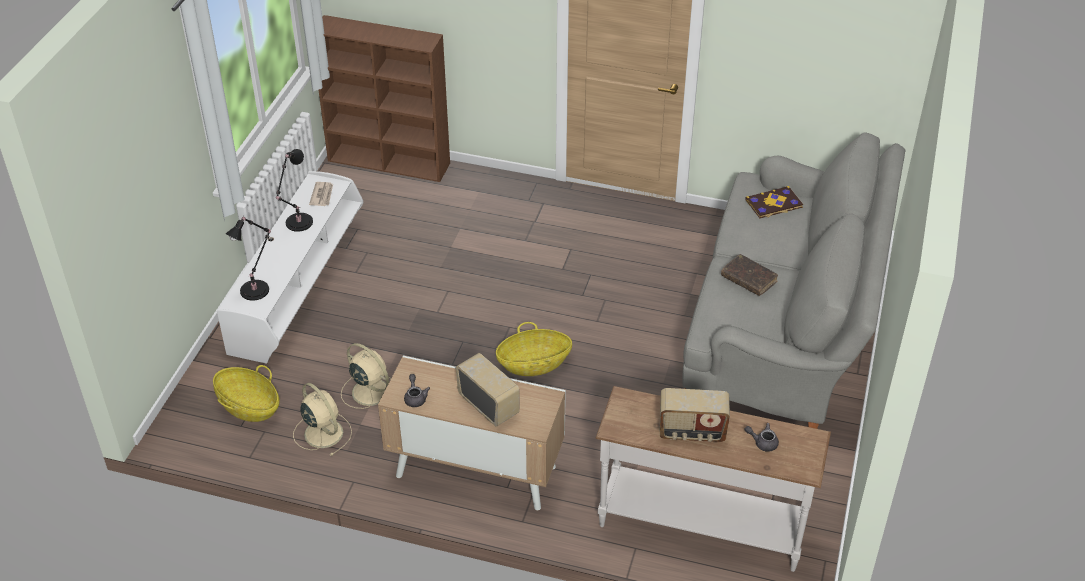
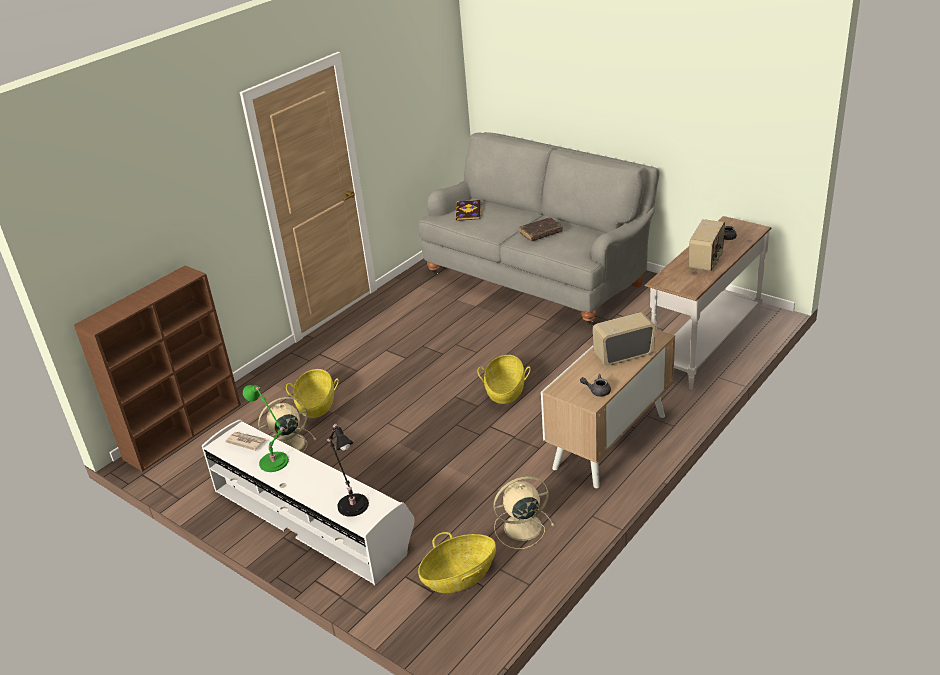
camera: 65 degrees left, 10 degrees down
(297, 224) = (275, 463): black table lamp -> green table lamp
(369, 391) = (484, 489): beige fan -> beige fan (287, 444)
(457, 232) = (316, 405): none -> basket

